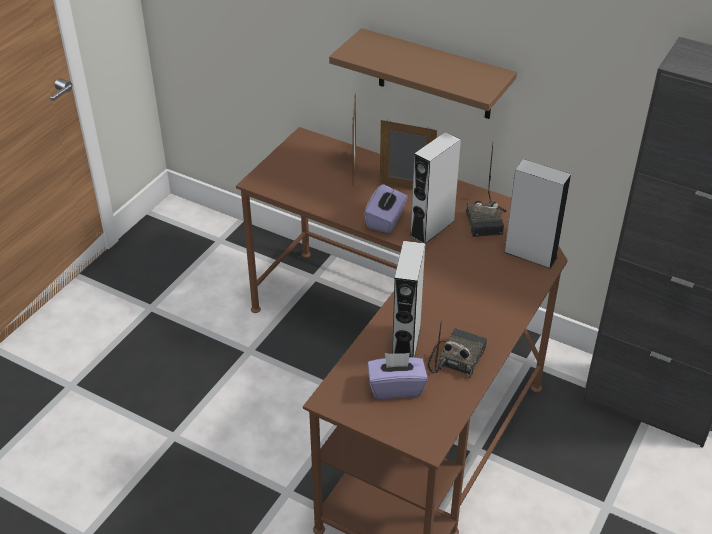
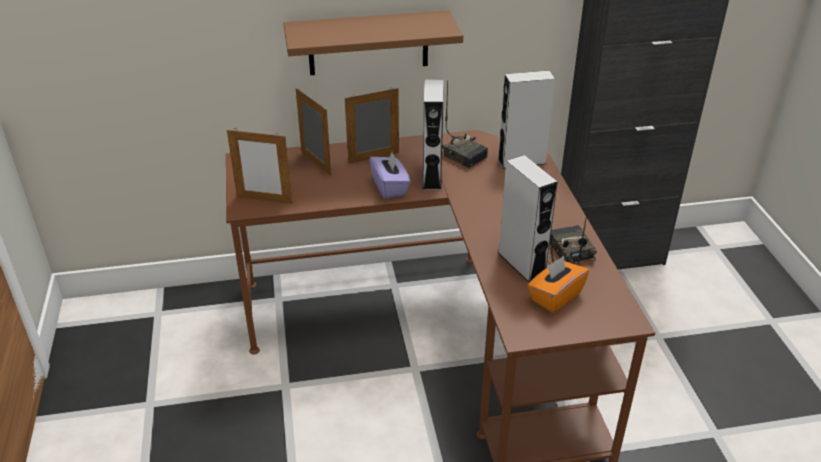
camera: 40 degrees left, 5 degrees down
(280, 182) = (264, 200): none -> picture frame
(396, 387) = (555, 297): purple tissue box -> orange tissue box

